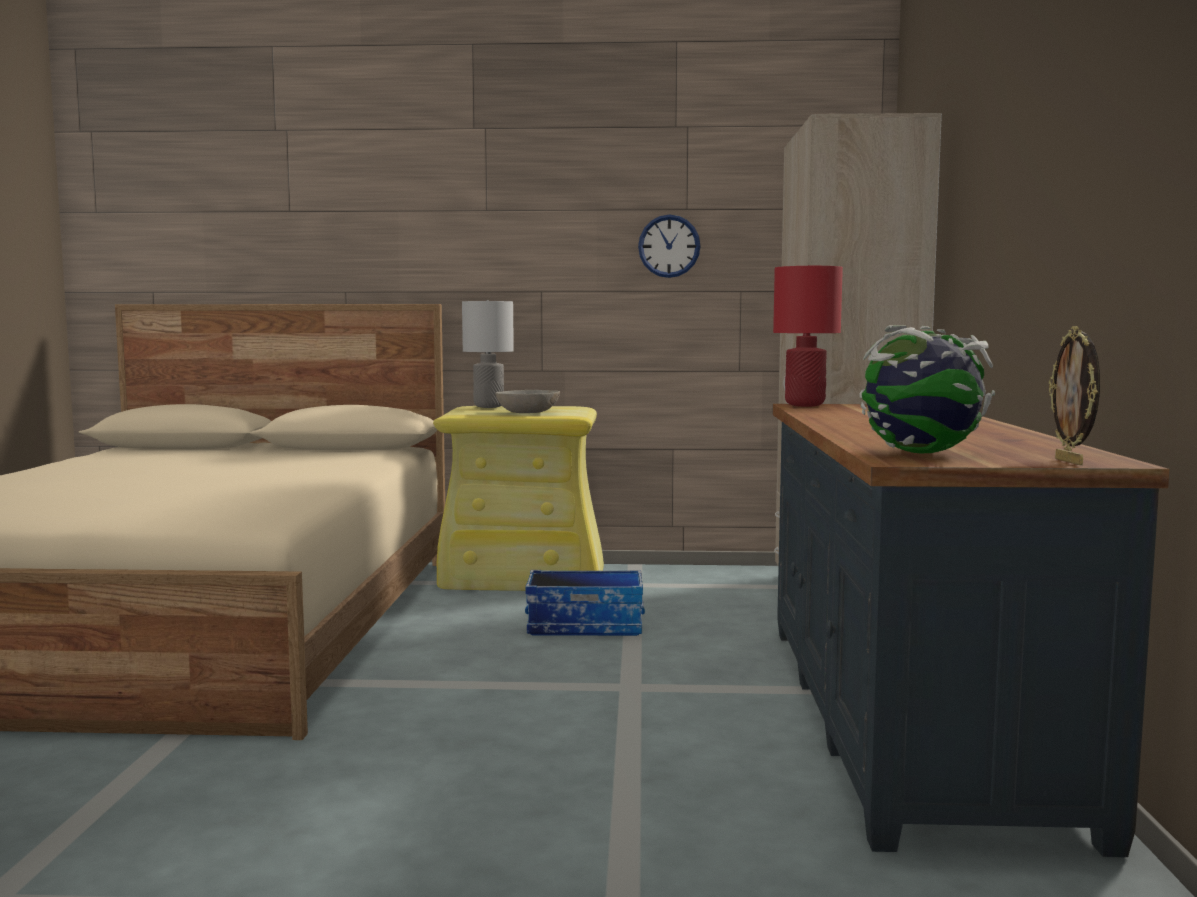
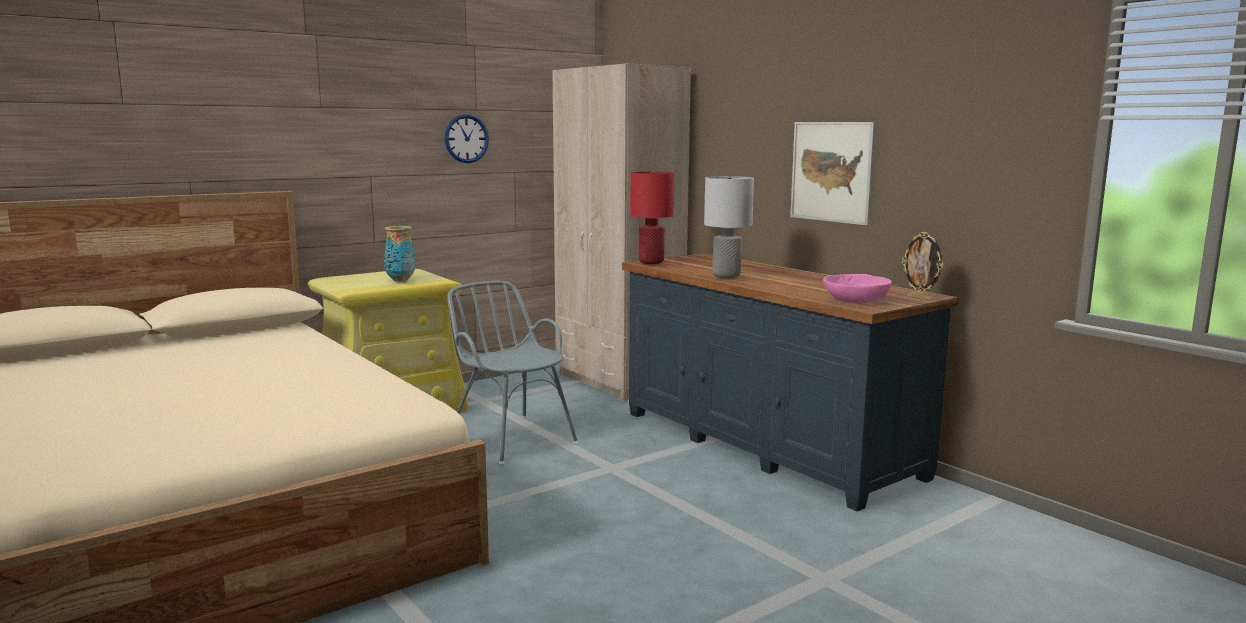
camera: 40 degrees left, 5 degrees up
(488, 407) = (348, 278): grey table lamp -> grey table lamp (726, 277)
(527, 412) = (400, 280): grey bowl -> vase
(585, 626) = (509, 437): storage box -> grey chair
(922, 453) = (855, 300): globe -> pink bowl
(1056, 245) = (831, 172): none -> picture

